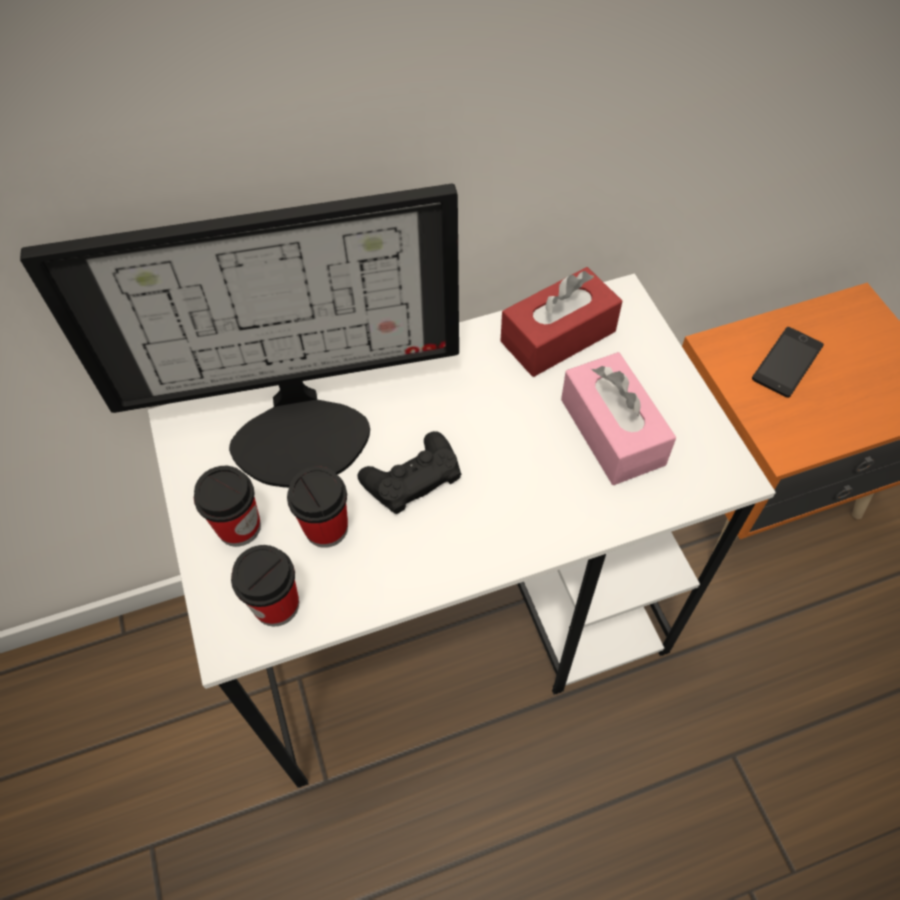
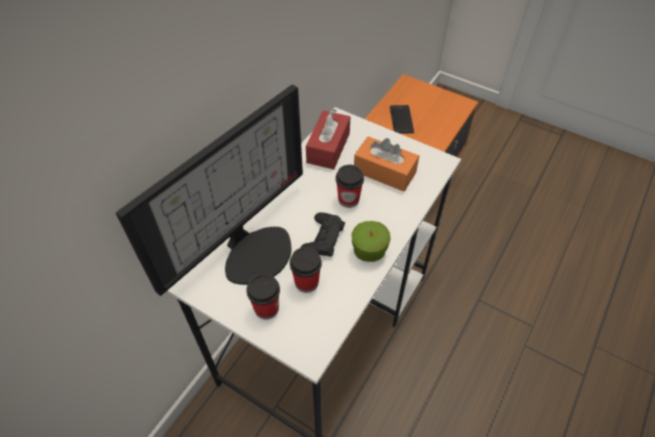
camera: 40 degrees left, 5 degrees down
(276, 605) = (316, 327): cup -> cup (348, 199)
(460, 545) = (369, 251): none -> apple
(612, 431) = (384, 172): pink tissue box -> orange tissue box

